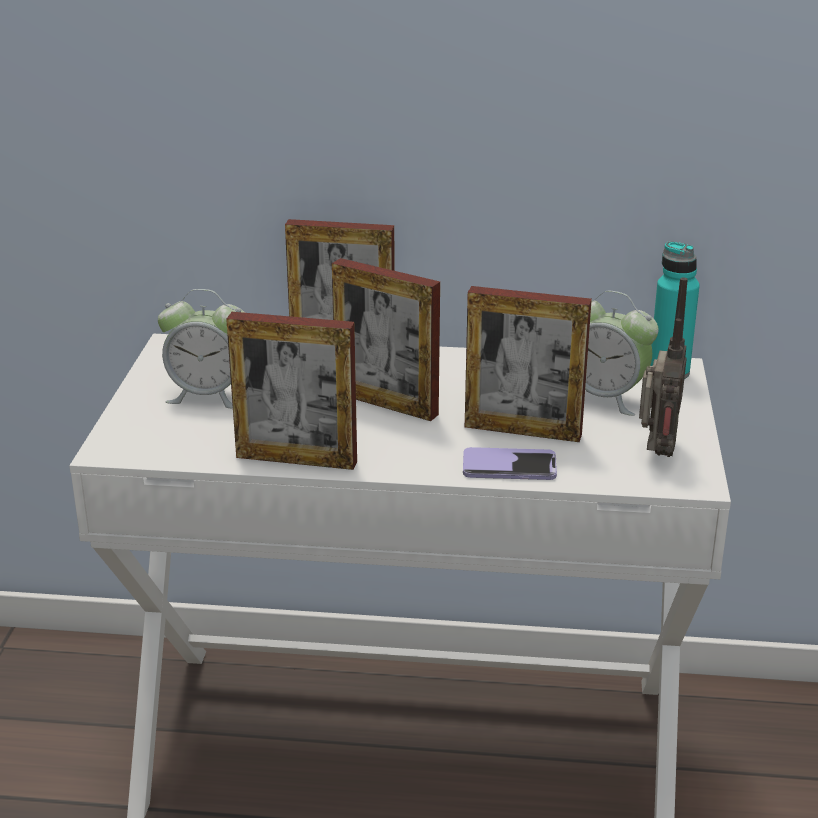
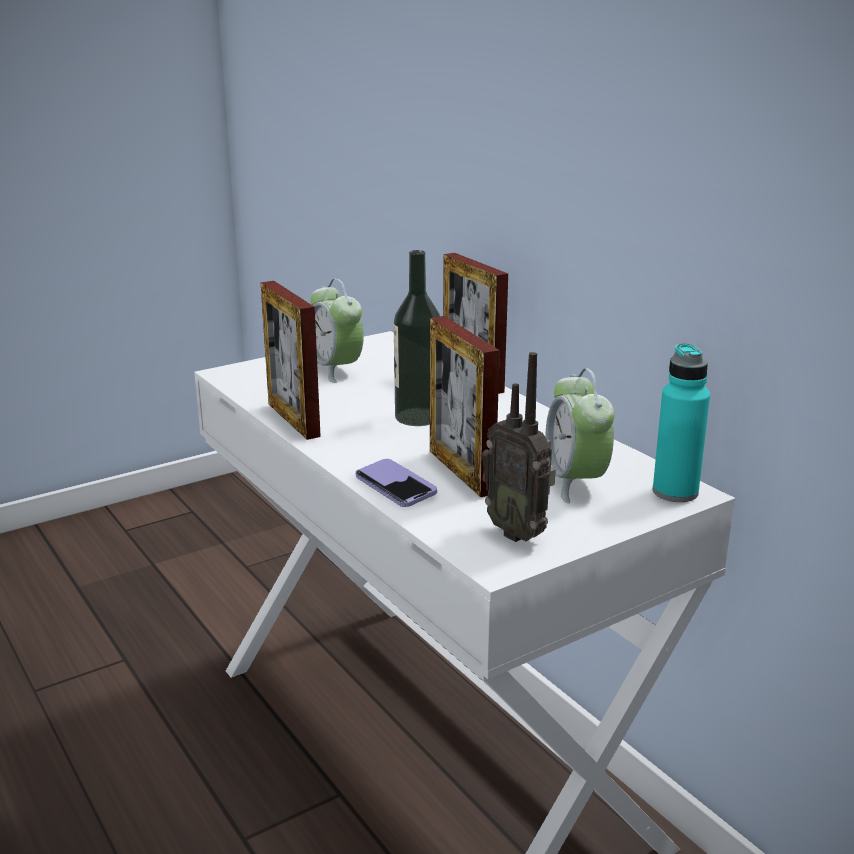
camera: 50 degrees right, 5 degrees down
(386, 404) = (417, 417): picture frame -> bottle
(655, 452) = (518, 532): radio -> radio turned 75 degrees clockwise

